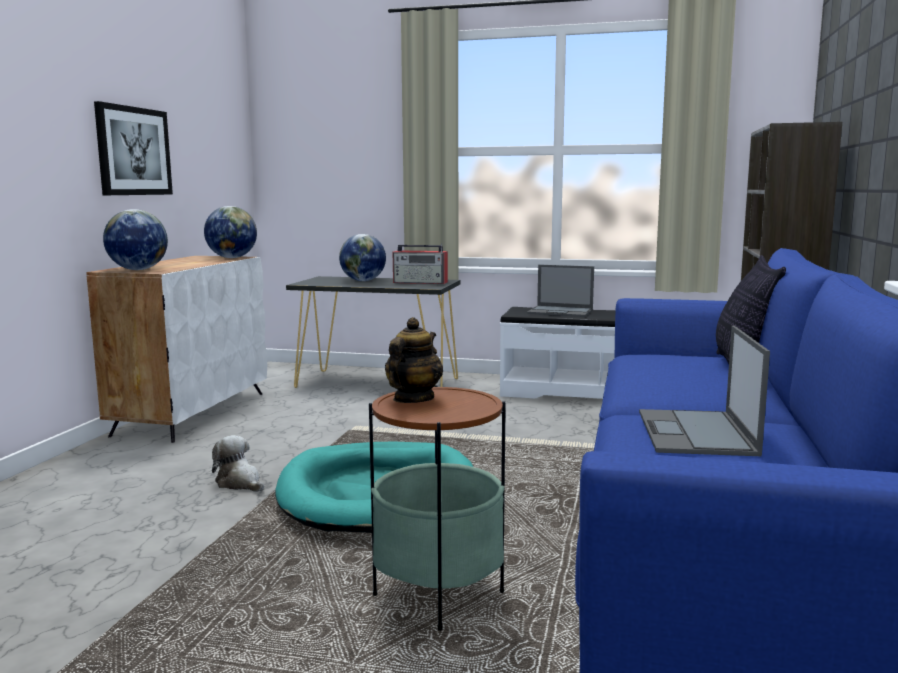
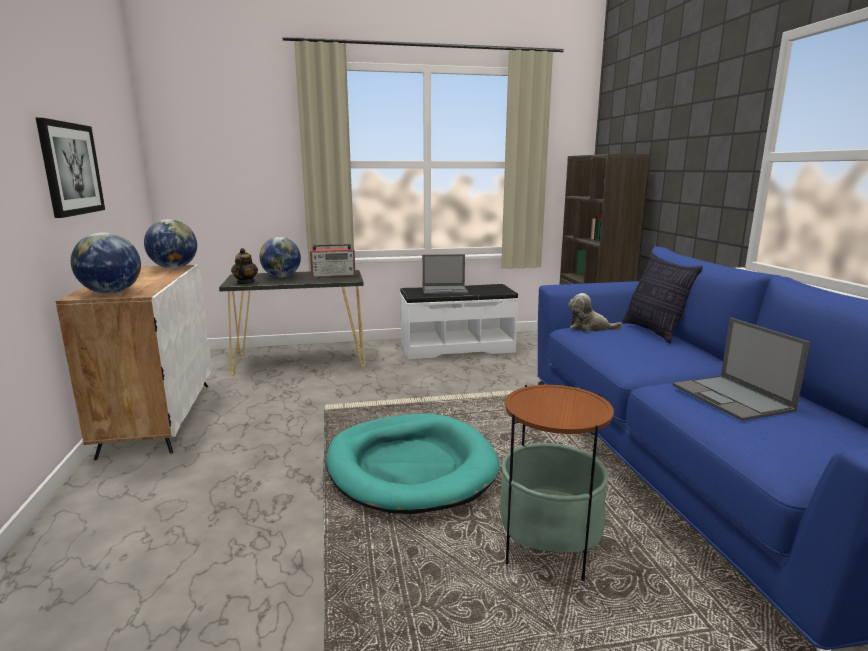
camera: 25 degrees left, 5 degrees up
(240, 483) = (283, 483): plush toy -> plush toy (589, 328)
(413, 399) = (535, 403): teapot -> teapot (245, 283)

